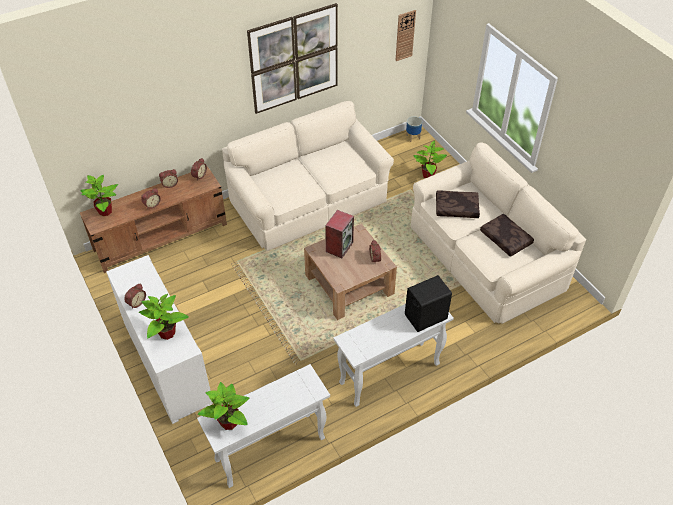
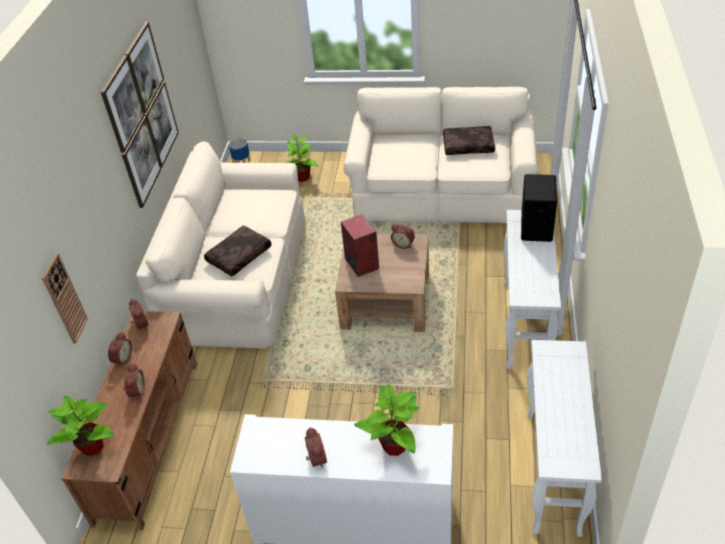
camera: 50 degrees left, 5 degrees down
(229, 422) = (567, 446): potted plant -> none
(405, 35) = (193, 44): wall clock -> wall clock (64, 299)
(456, 209) = (401, 158): brown pillow -> brown pillow (239, 257)

